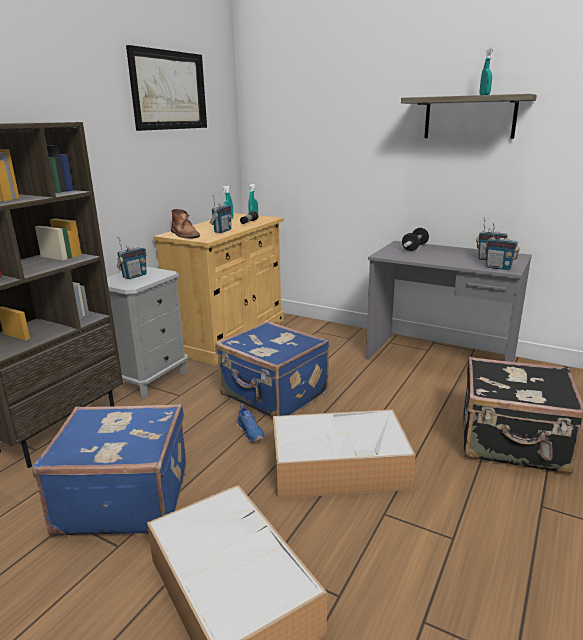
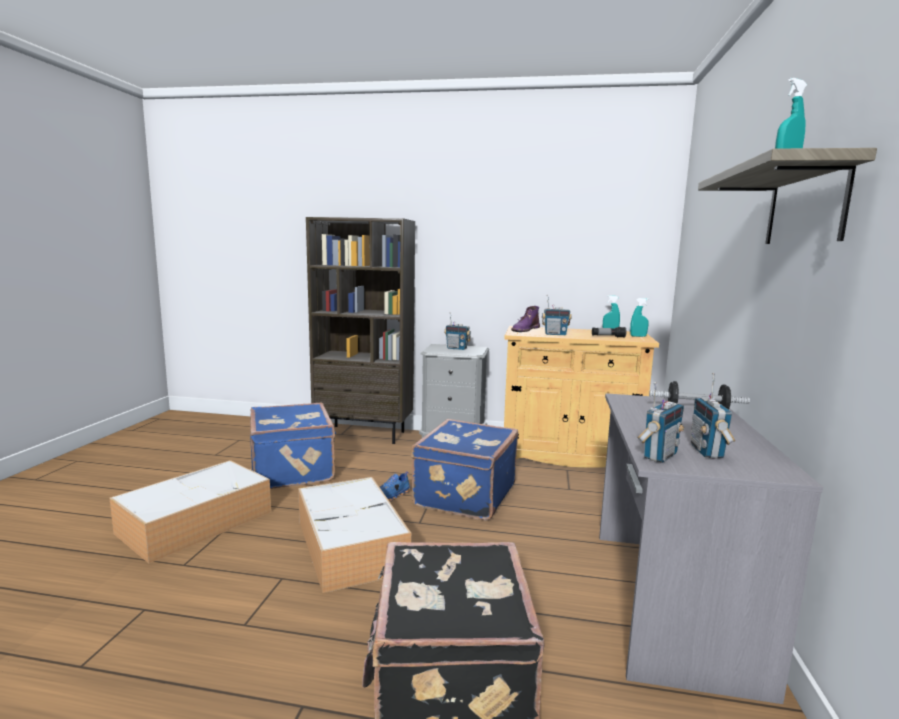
camera: 70 degrees right, 10 degrees down
(169, 90) = (562, 197): picture -> none
(185, 234) = (525, 329): brown boot -> purple boot
(498, 268) = (659, 456): radio -> radio turned 150 degrees counterclockwise

